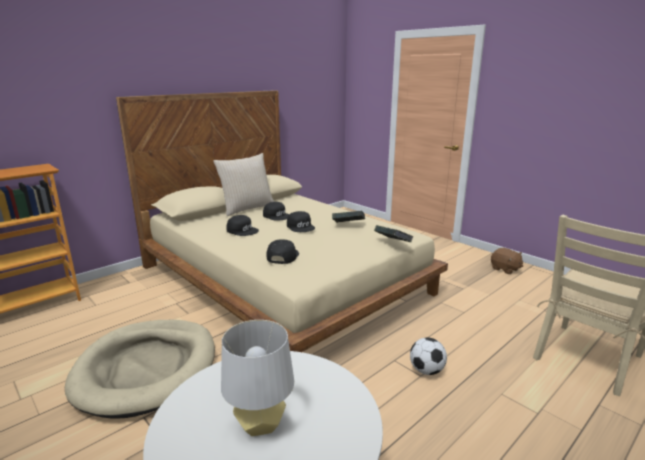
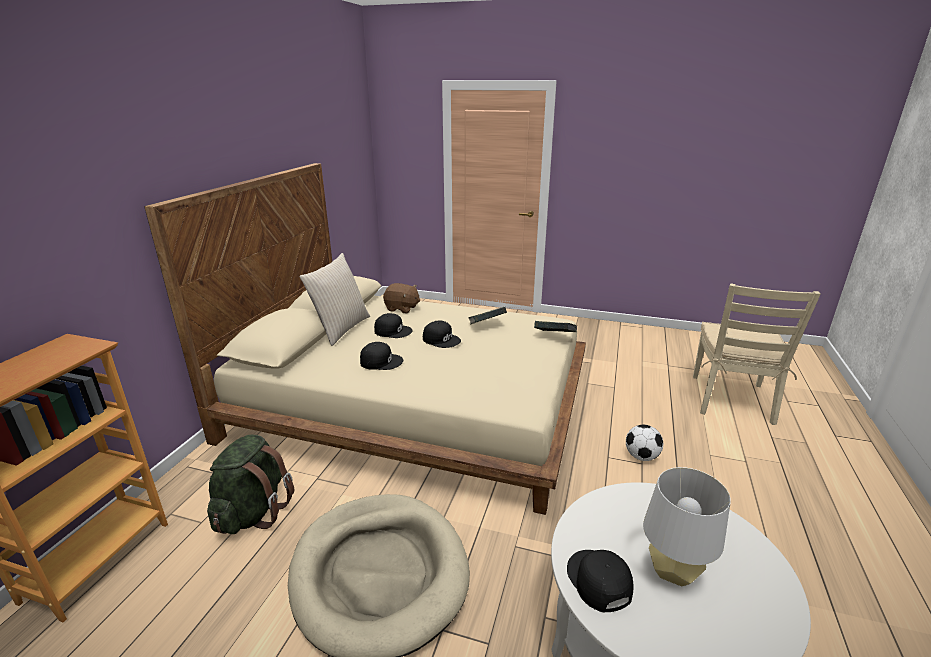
camera: 30 degrees left, 5 degrees up
(124, 309) = (253, 512): none -> green backpack
(282, 256) = (475, 383): black cap -> black cap (598, 581)
(505, 269) = (604, 332): brown plush toy -> brown plush toy (402, 308)

